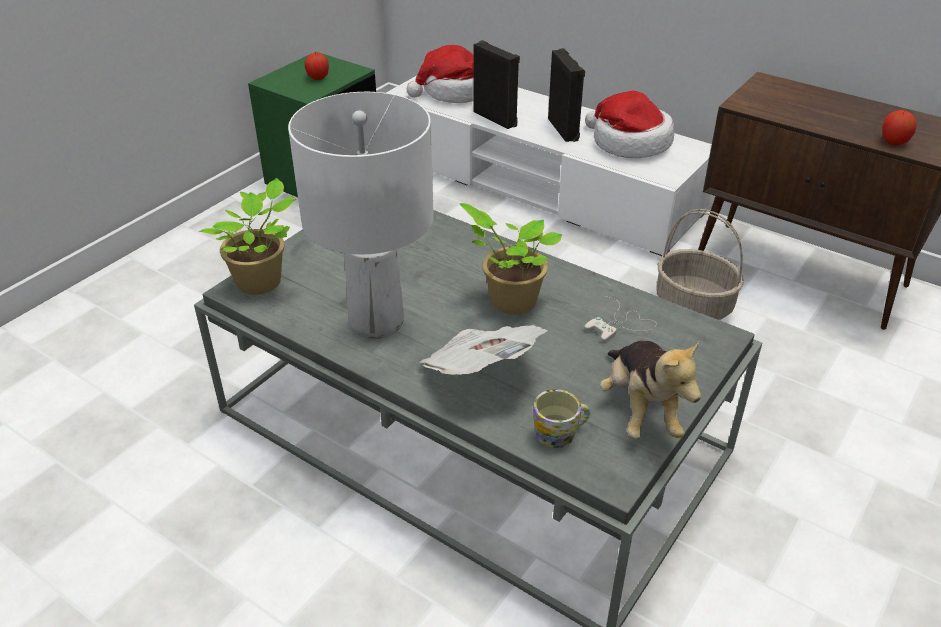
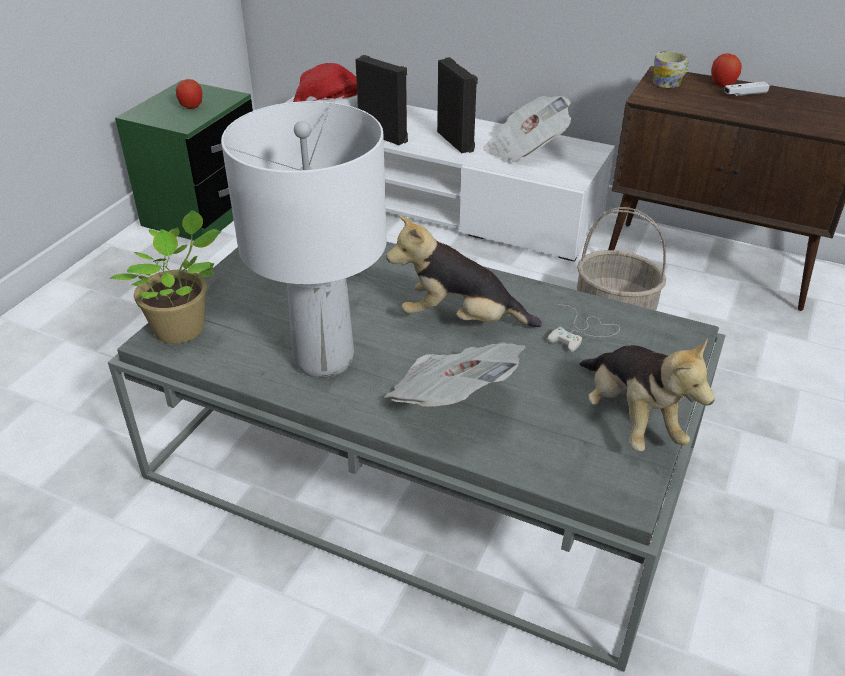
camera: 10 degrees left, 0 degrees up
(509, 301) = (460, 320): potted plant -> plush toy
(560, 433) = (556, 455): mug -> mug (669, 83)
(629, 143) = (525, 149): hat -> newspaper
(843, 107) = (745, 94): none -> white game controller
(894, 142) = (804, 122): apple -> apple (722, 84)

